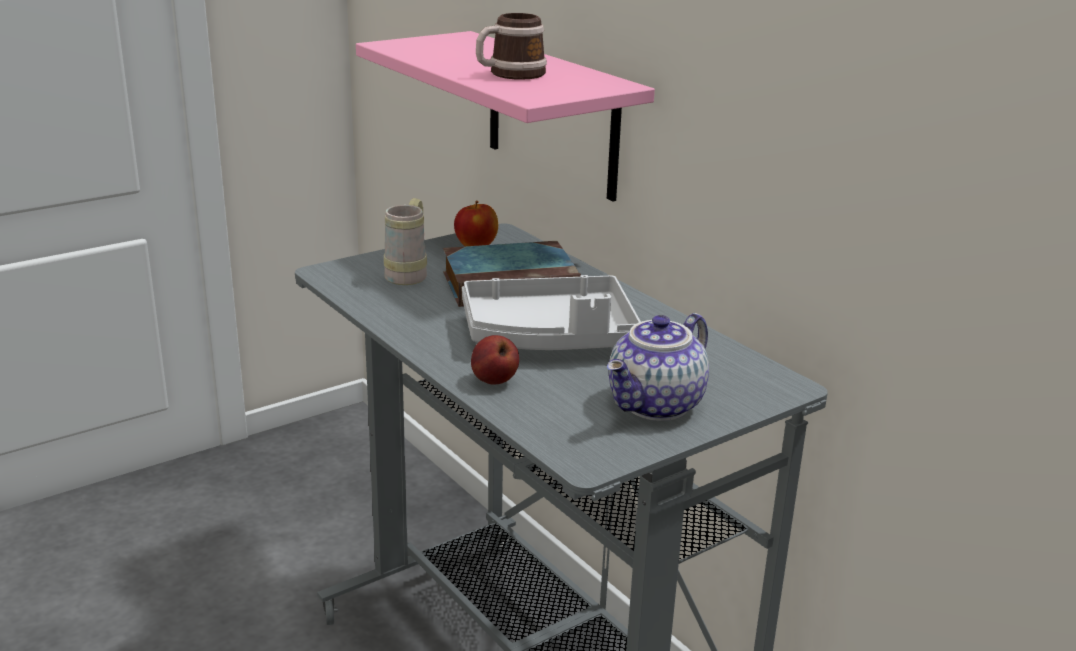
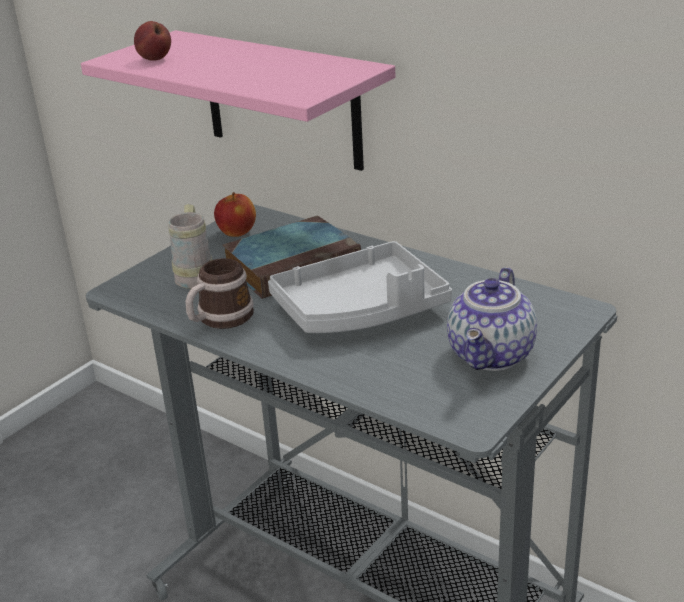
camera: 15 degrees left, 5 degrees up
(494, 381) = (341, 366): apple -> apple (154, 59)
(510, 74) = (257, 73): mug -> mug (220, 319)

